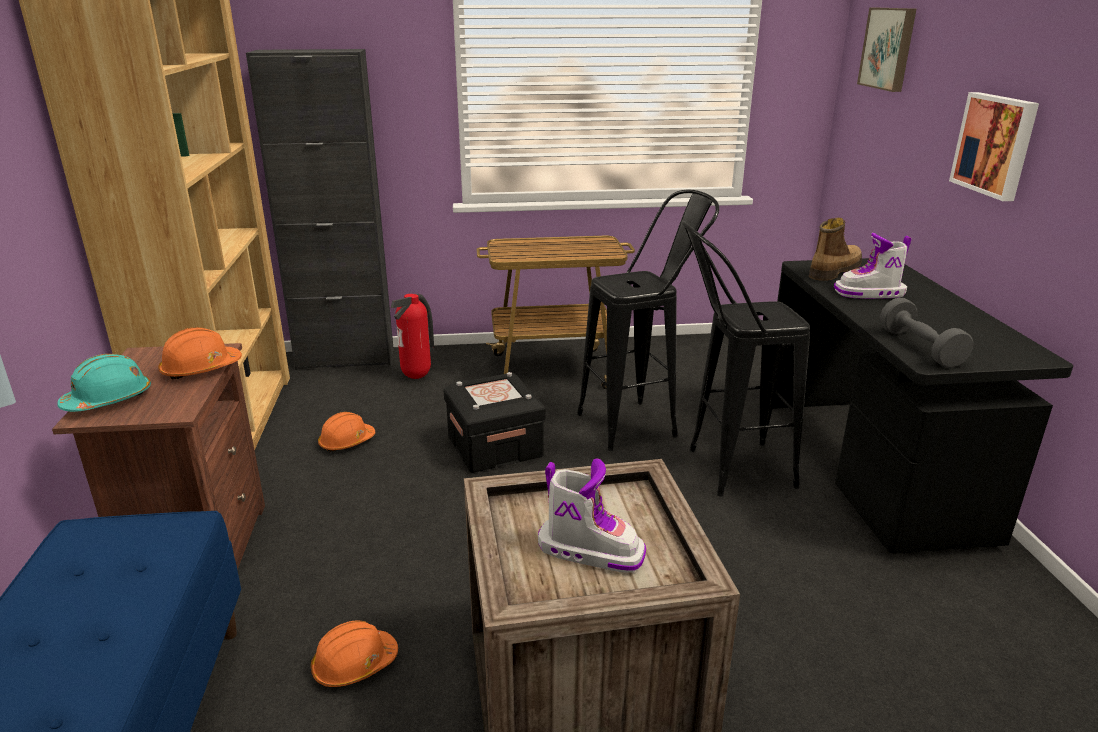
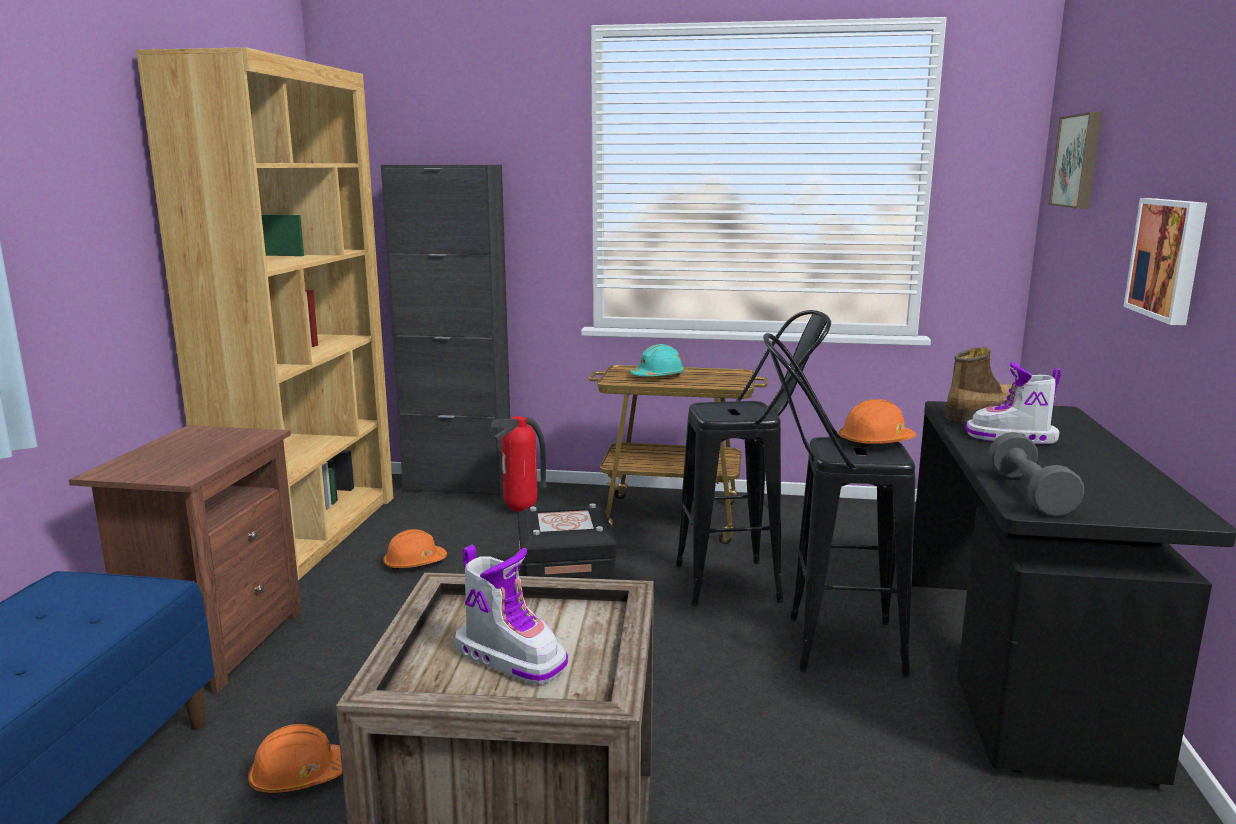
camera: 15 degrees right, 10 degrees down
(109, 400) = (134, 462): turquoise hard hat -> turquoise hard hat (658, 376)
(201, 369) = (234, 447): orange hard hat -> orange hard hat (875, 442)

